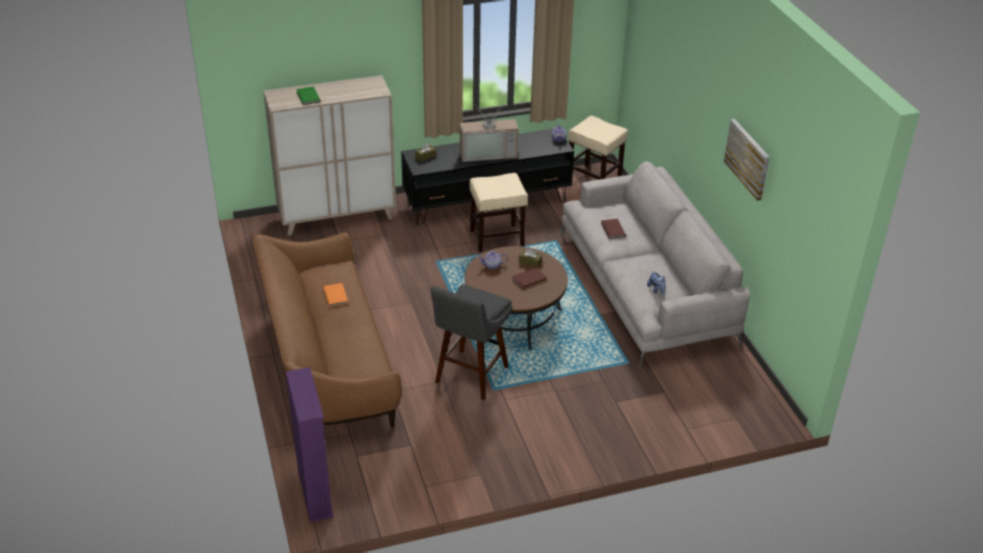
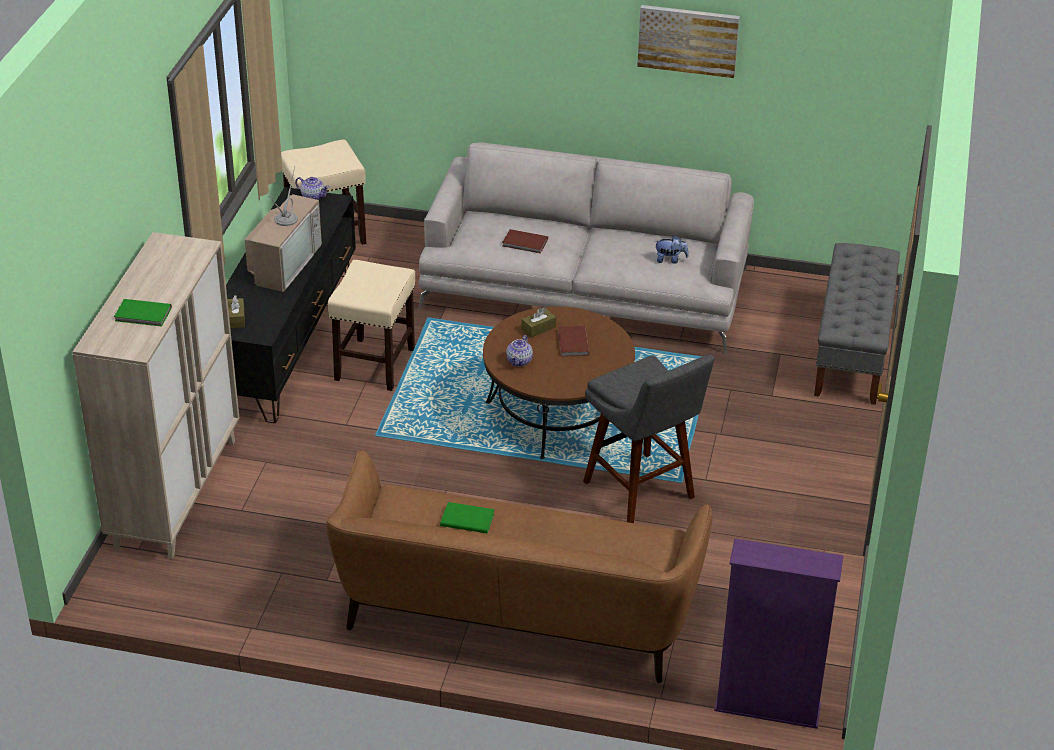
camera: 60 degrees left, 0 degrees up
(336, 295) = (467, 519): orange book -> green book
(701, 425) = (852, 351): none -> grey bench

